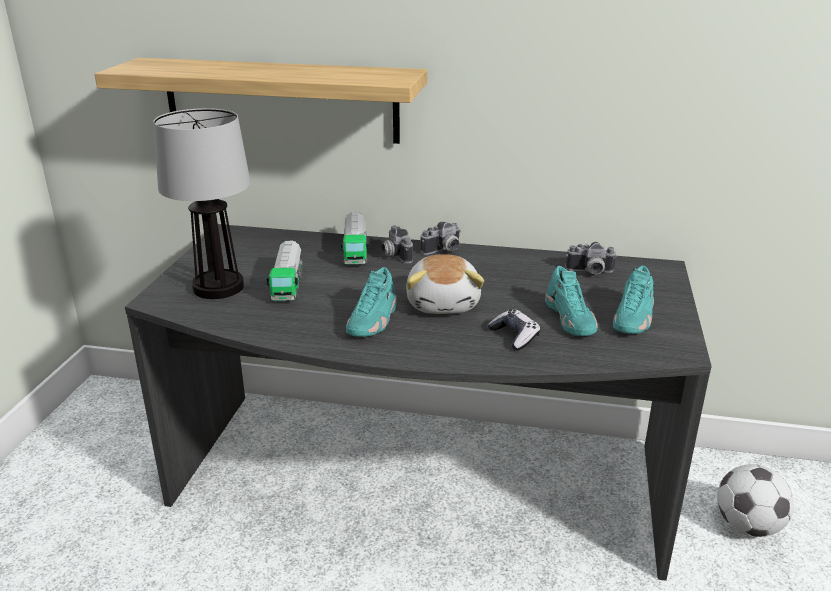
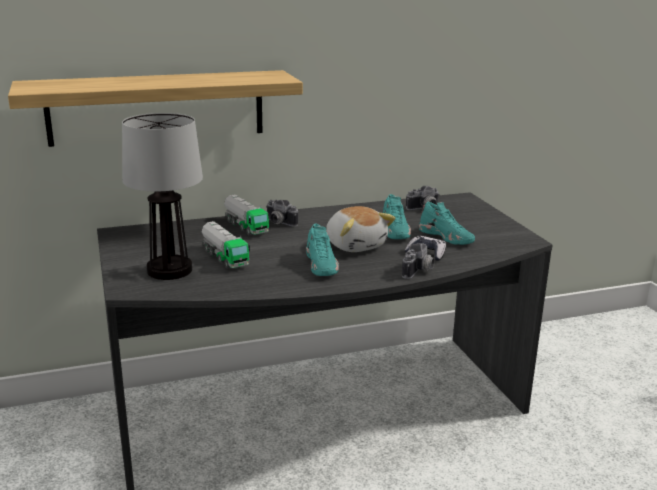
camera: 30 degrees left, 5 degrees down
(444, 251) = (311, 214): camera -> camera (419, 271)
(633, 318) = (482, 229): turquoise shoe -> turquoise shoe (395, 231)
(747, 526) = (547, 368): football -> none

